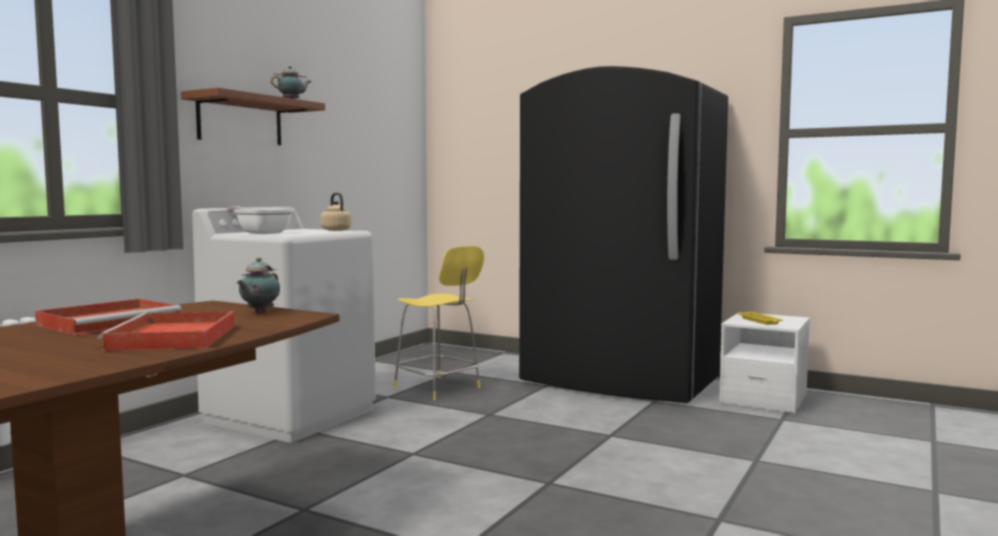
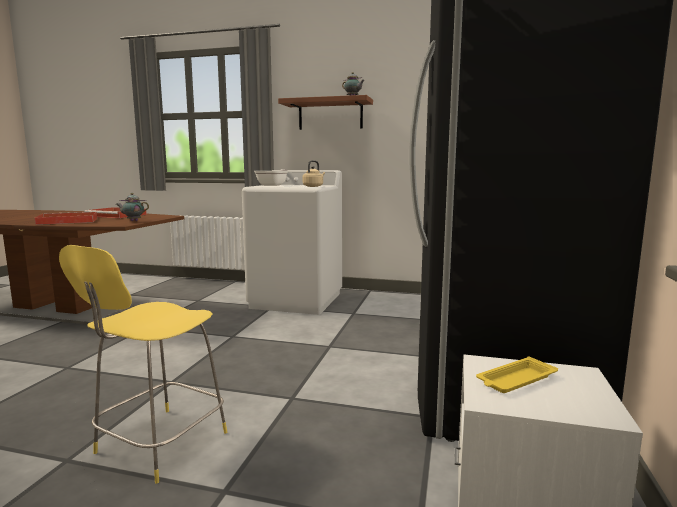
camera: 75 degrees right, 5 degrees up
(439, 388) = (387, 323): yellow stool -> yellow stool (158, 445)

